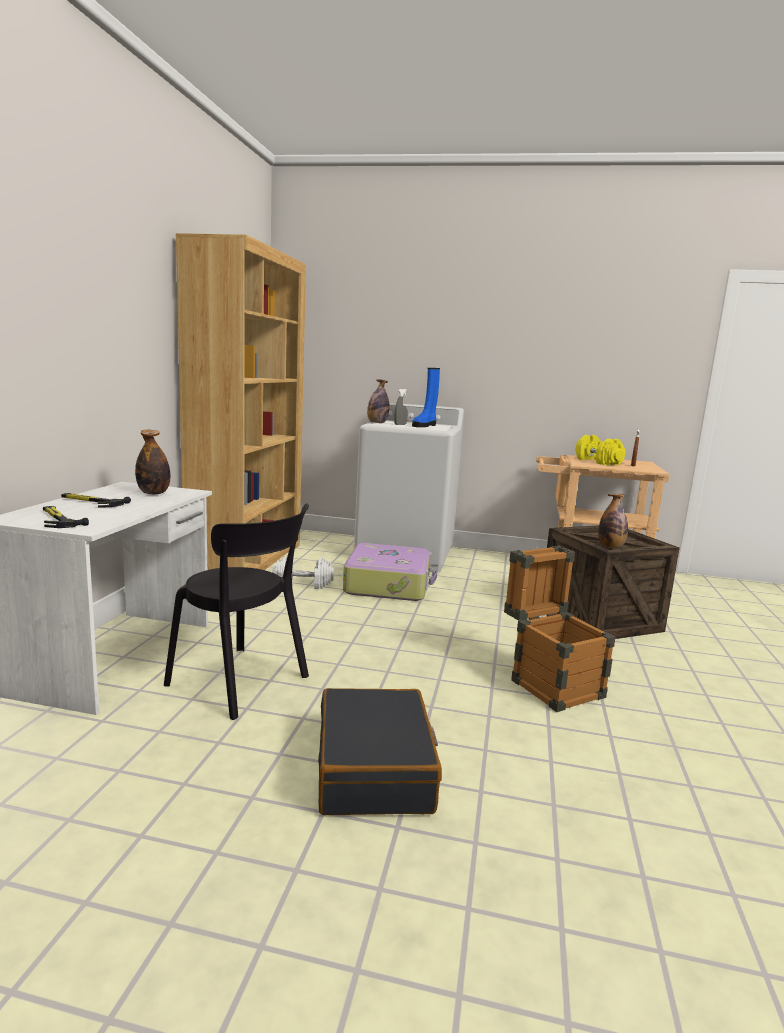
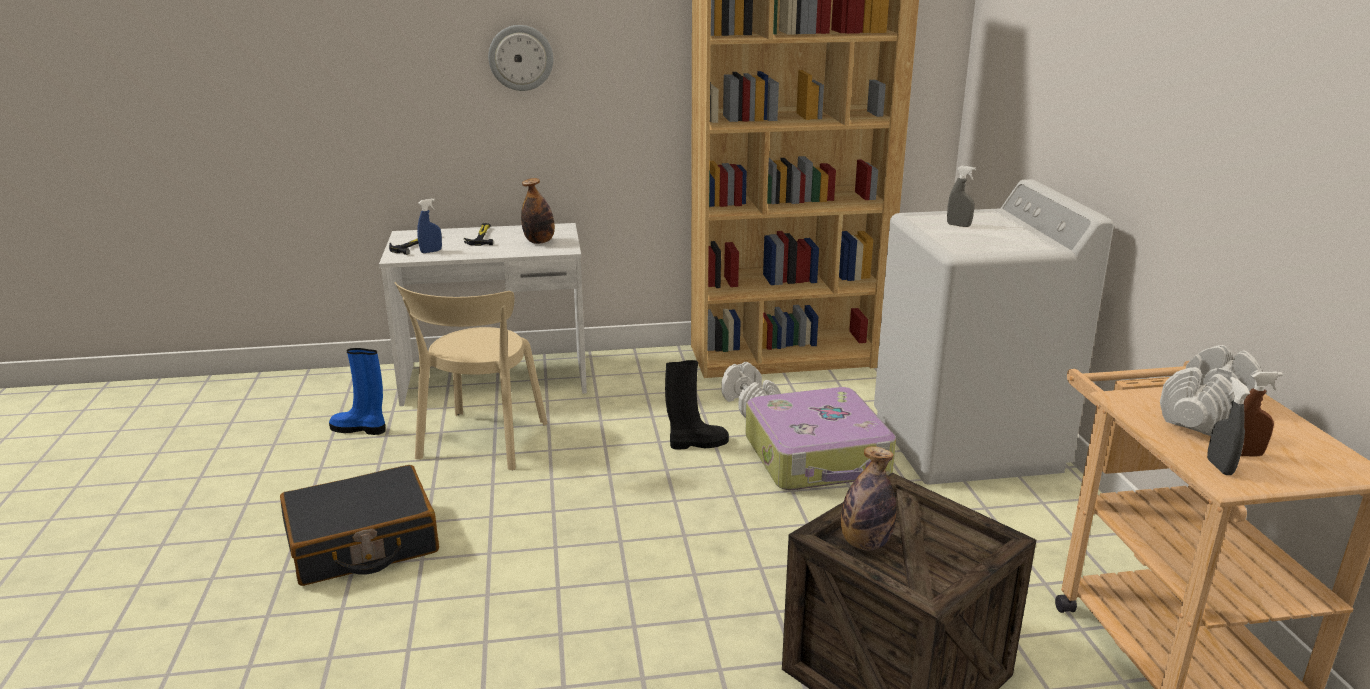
camera: 70 degrees right, 10 degrees up
(77, 313) = (521, 58): none -> wall clock
(98, 518) = (431, 251): none -> blue spray bottle
(242, 683) = (480, 443): black chair -> beige chair
(337, 608) = (697, 443): none -> black boot
(377, 423) = (939, 214): bottle -> none
(424, 426) = (986, 237): blue boot -> blue boot (360, 429)
(550, 683) = (598, 633): crate -> none
(597, 461) = (1205, 414): yellow dumbbell -> white dumbbell
(643, 468) = (1219, 467): none -> grey spray bottle

